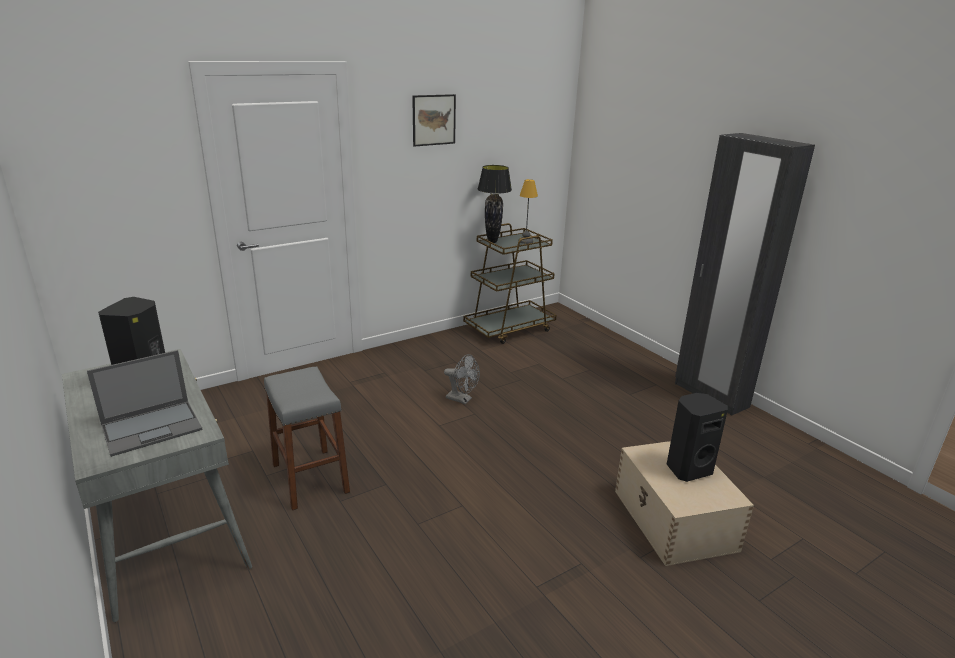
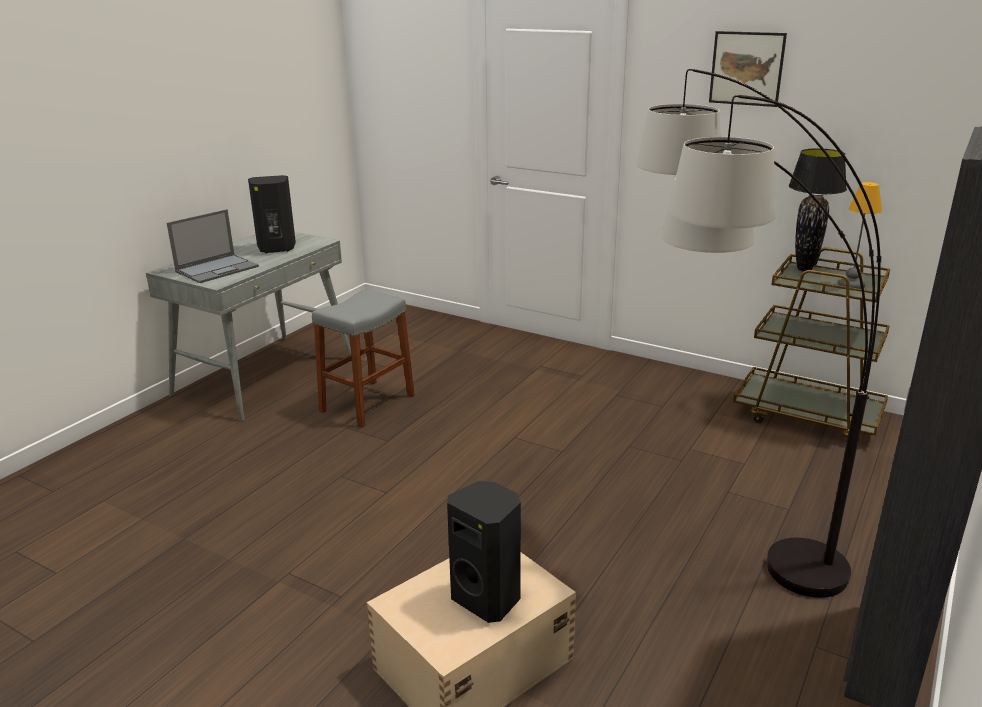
camera: 65 degrees right, 0 degrees up
(153, 427) = (218, 269): laptop -> laptop turned 75 degrees counterclockwise
(462, 399) = (582, 435): grey fan -> none
(629, 412) = (709, 572): none -> floor lamp

